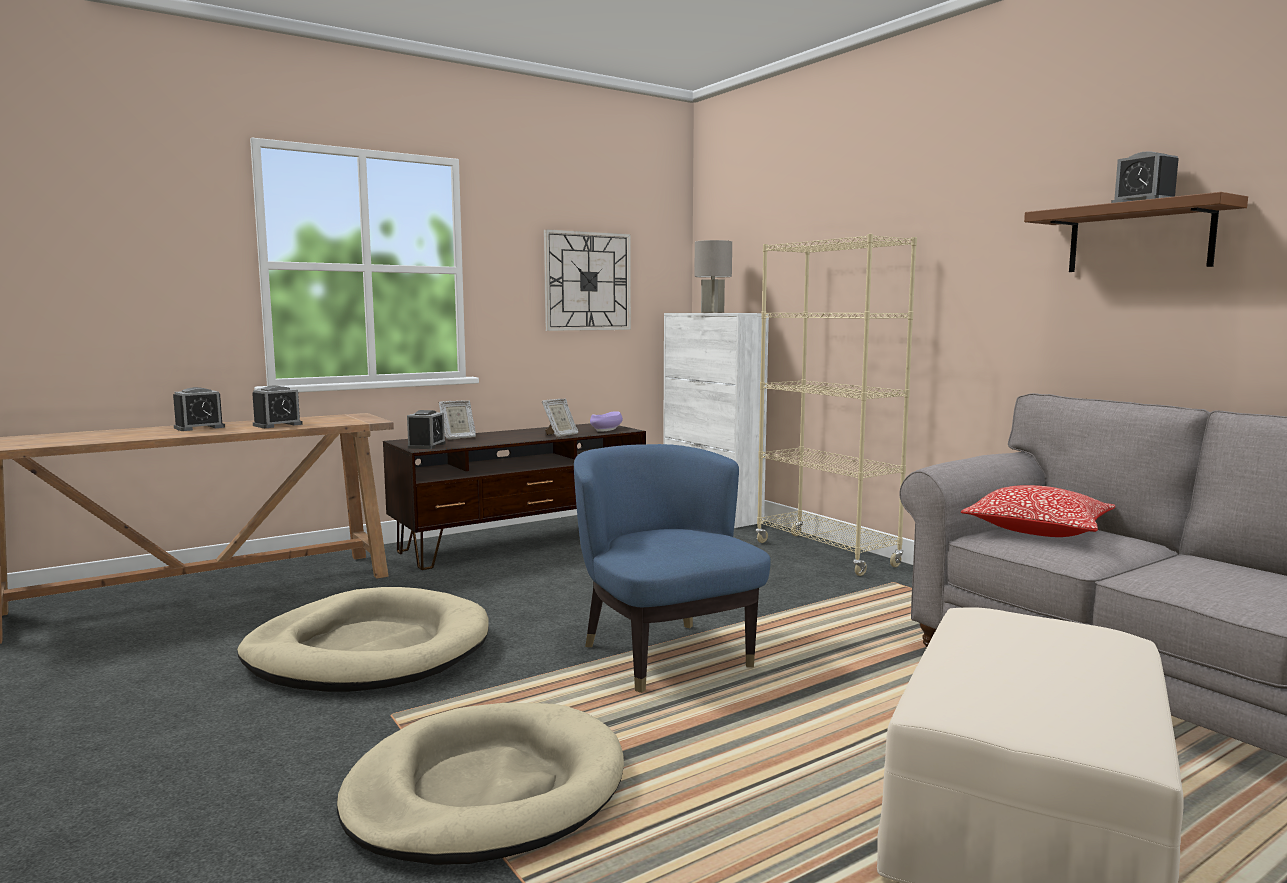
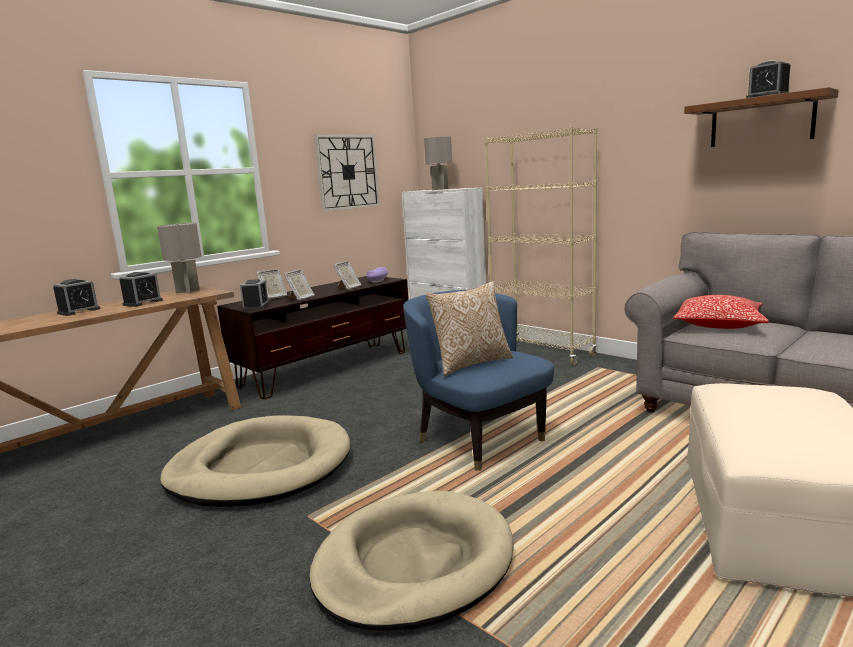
camera: 10 degrees left, 5 degrees up
(340, 417) = (187, 291): none -> grey table lamp
(489, 442) = (300, 299): none -> picture frame
(654, 543) = (471, 363): none -> pillow

